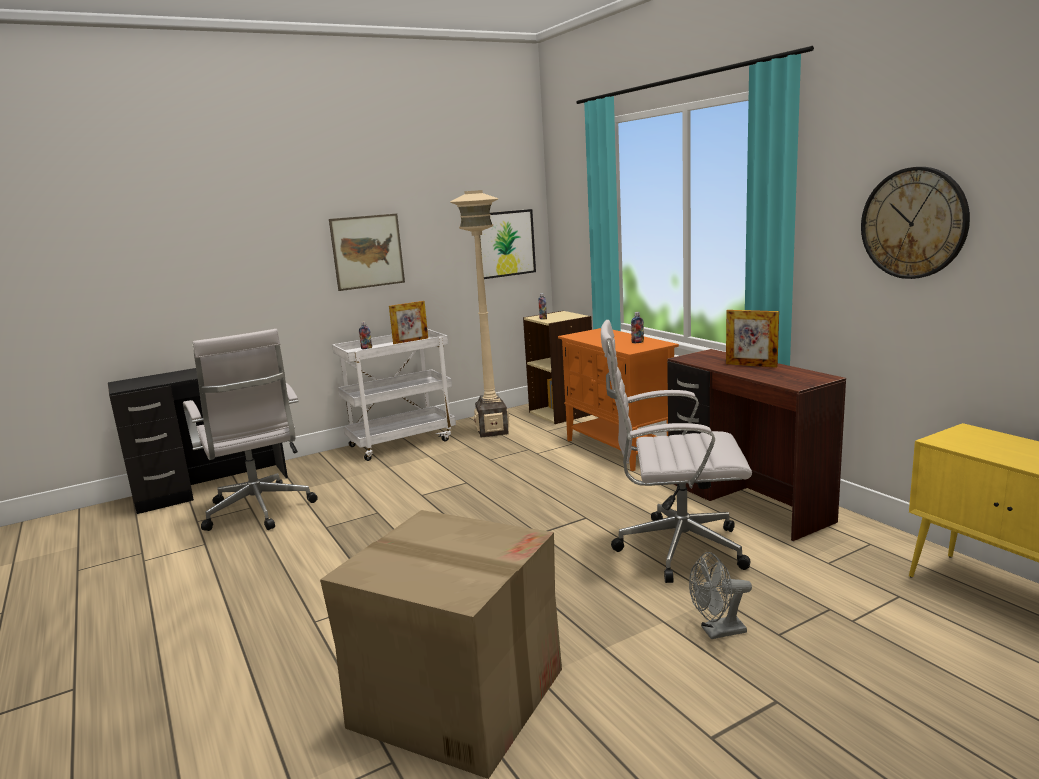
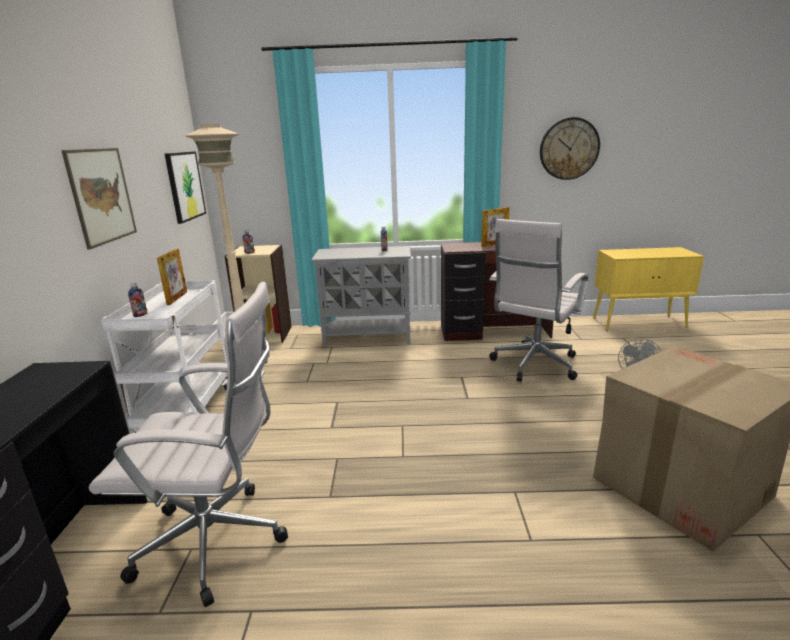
camera: 60 degrees left, 5 degrees up
(619, 449) = (368, 338): orange cabinet -> grey cabinet

